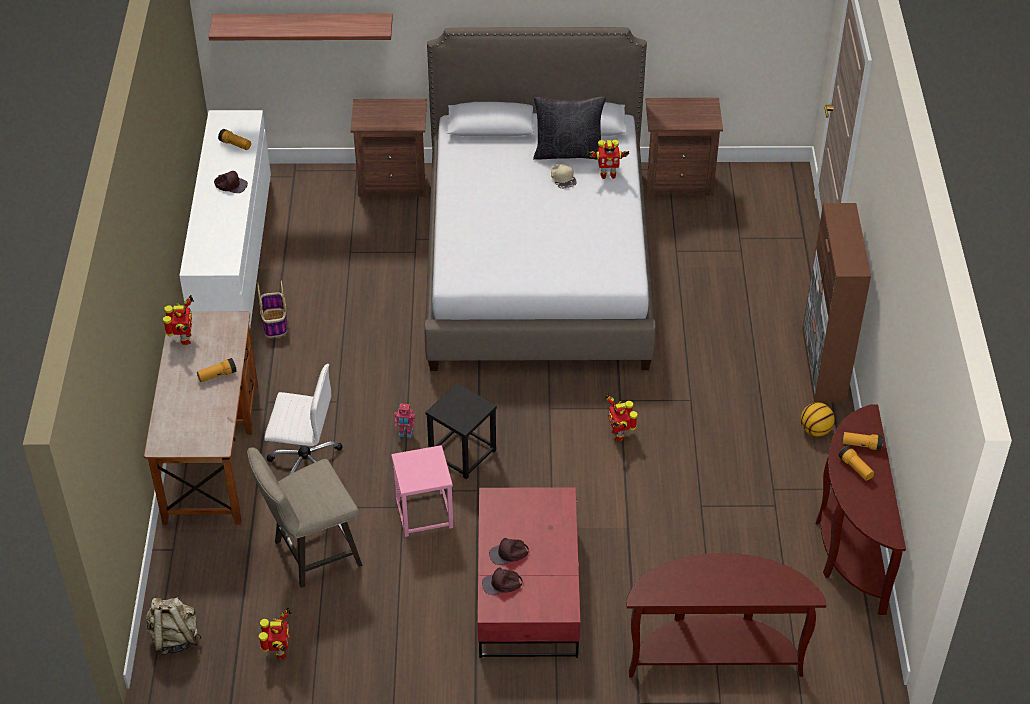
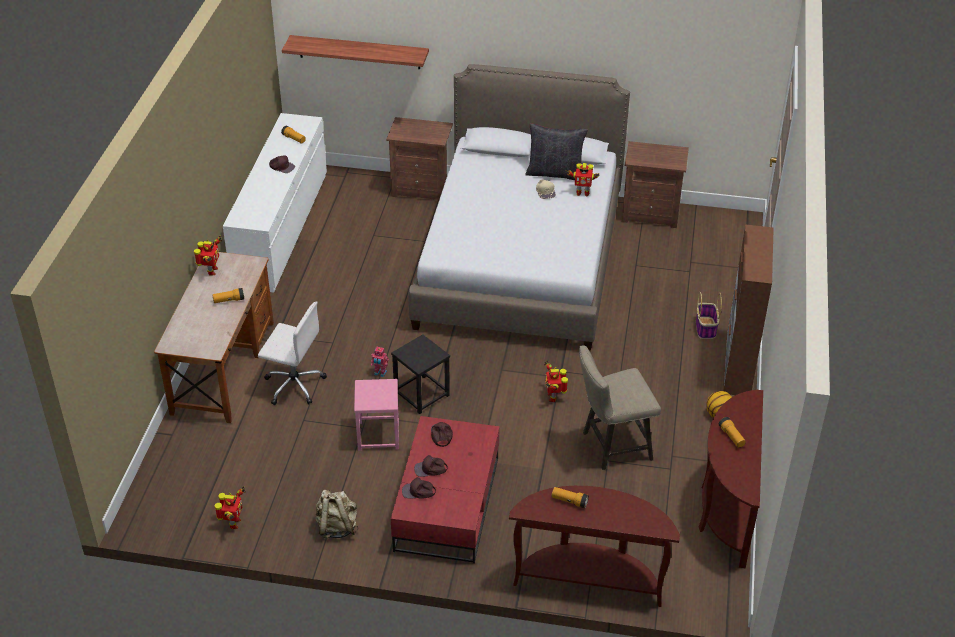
camera: 10 degrees right, 5 degrees down
(174, 638) = (153, 501): beige backpack -> beige backpack (337, 527)
(275, 323) = (300, 279): basket -> basket (706, 328)
(311, 555) = (279, 454): beige stool -> beige stool (611, 446)
(510, 508) = (441, 435): none -> brown cap
(861, 445) = (741, 420): flashlight -> flashlight (569, 501)

